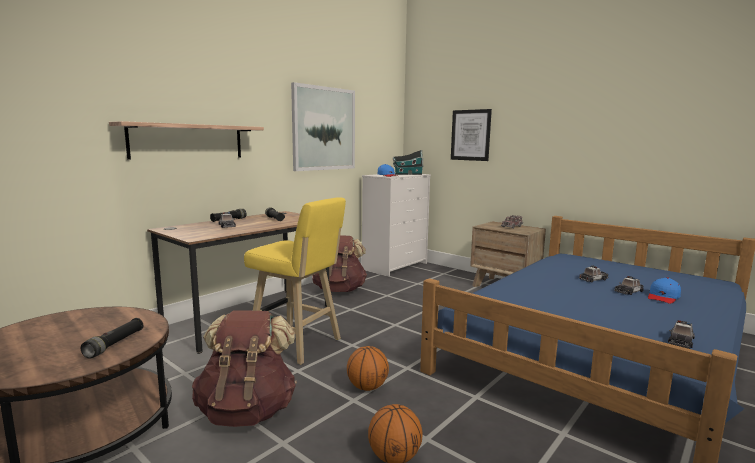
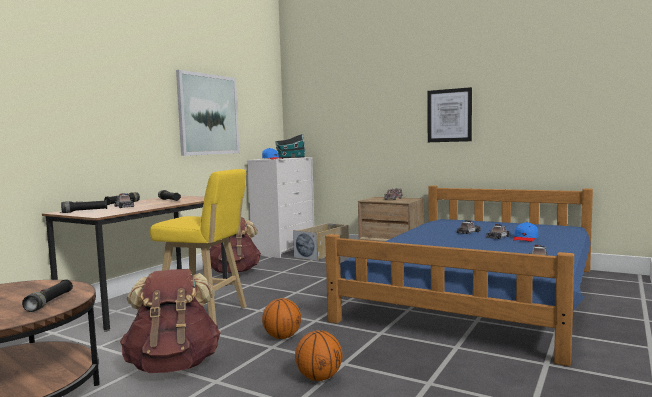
camera: 10 degrees left, 5 degrees down
(186, 230) = (85, 211): none -> black flashlight
(188, 141) = (80, 126): shelf -> none
(432, 275) = (322, 253): none -> beige storage box
(470, 135) = (348, 117): picture -> picture (449, 115)

